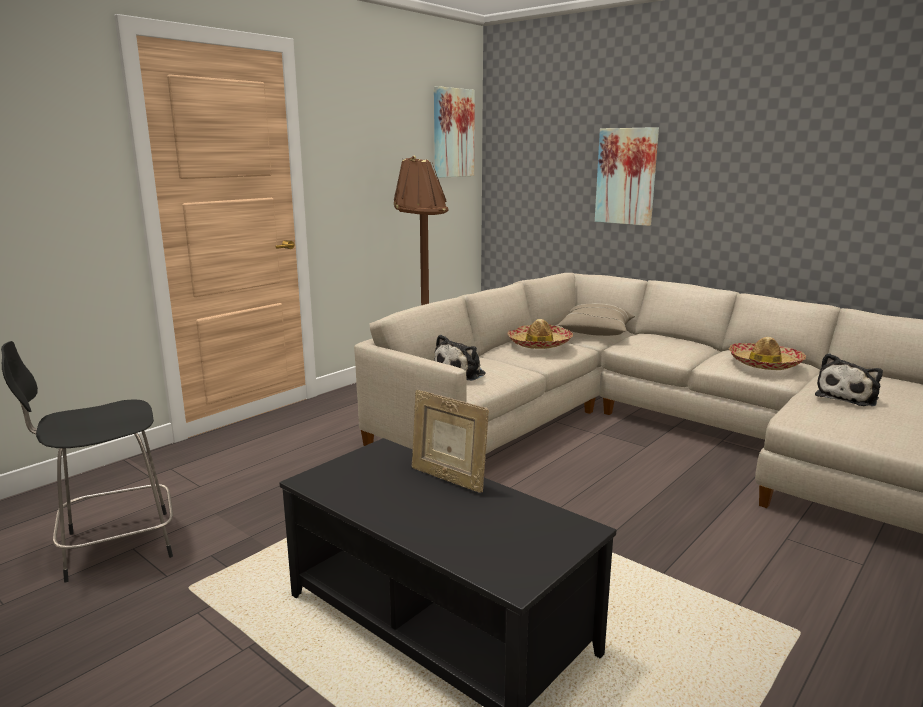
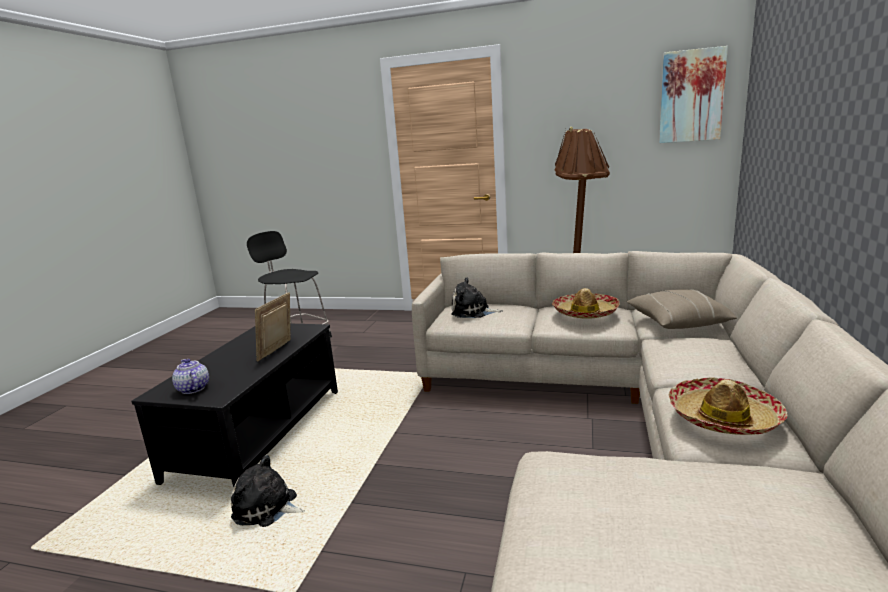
camera: 65 degrees right, 0 degrees up
(528, 549) = (192, 389): none -> teapot
(626, 176) = (810, 138): picture -> none
(848, 397) = (664, 490): plush toy -> plush toy (268, 509)

